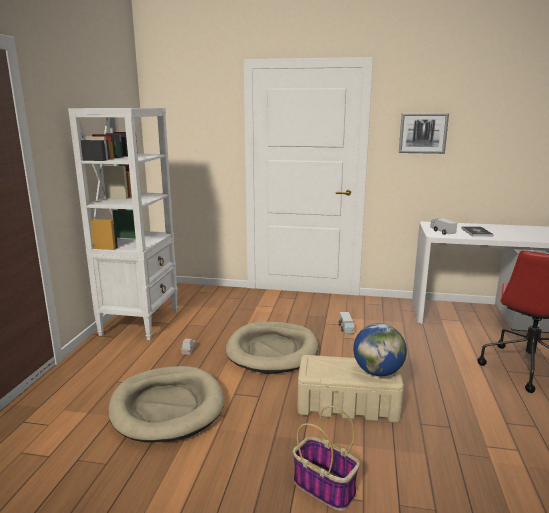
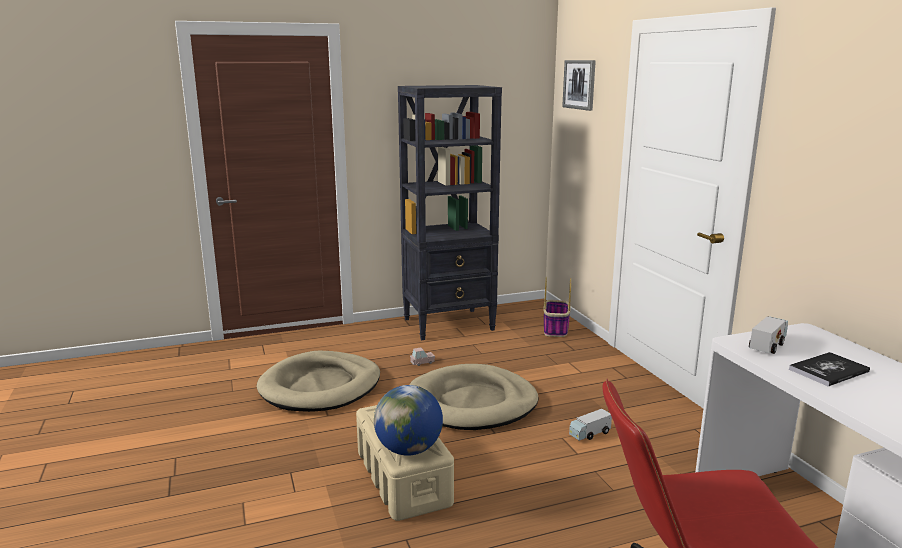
camera: 60 degrees right, 0 degrees up
(140, 322) = (449, 324): white bookcase -> black bookcase
(325, 487) = (253, 498): basket -> basket (556, 329)
(423, 133) = (834, 152): picture -> picture (579, 84)

